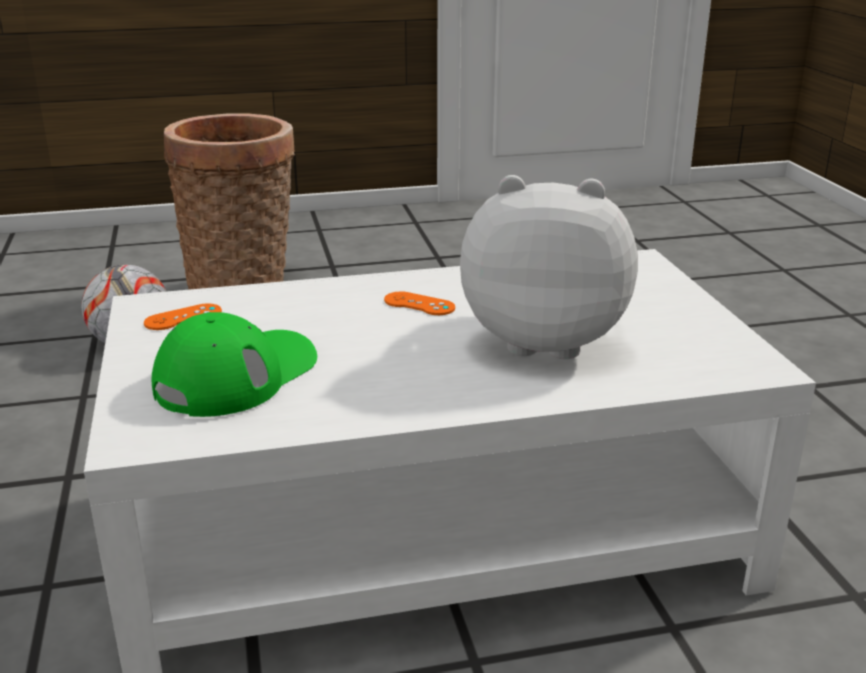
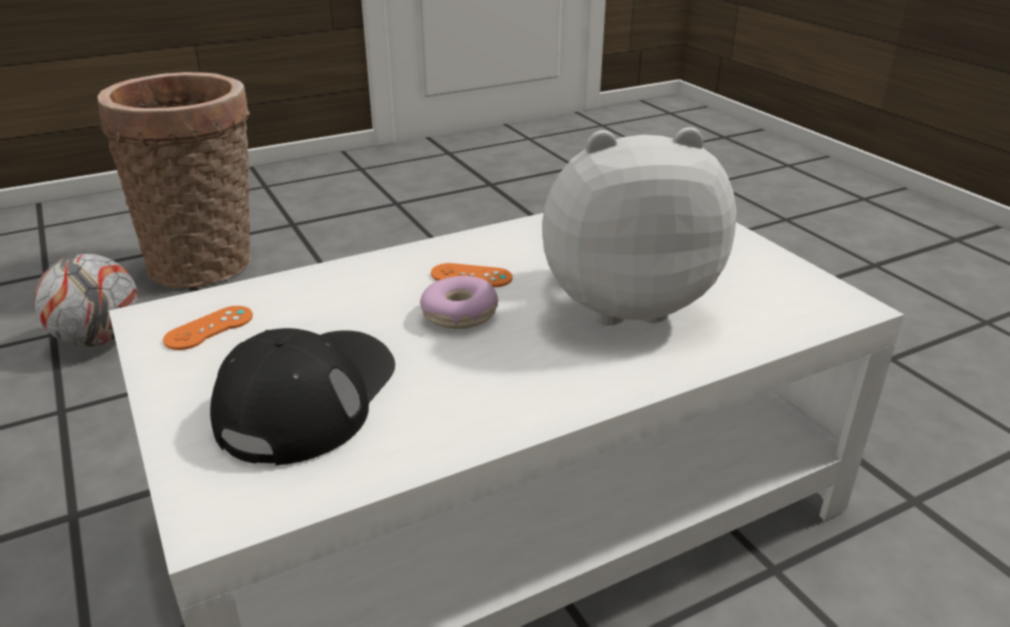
camera: 15 degrees left, 5 degrees up
(236, 375) = (308, 397): green cap -> black cap
(392, 332) = (459, 314): none -> donut

